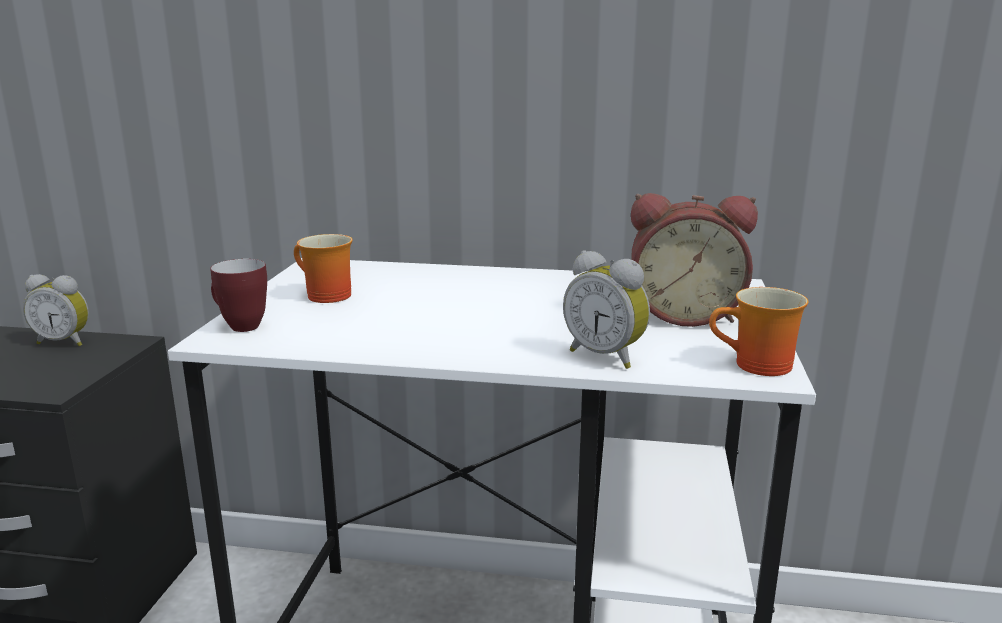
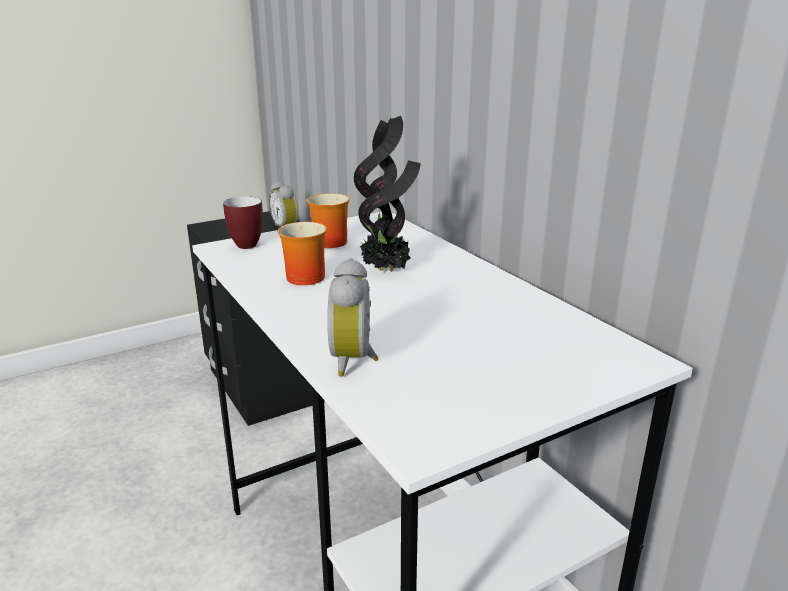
camera: 50 degrees right, 5 degrees up
(447, 297) = (387, 270): none -> potted plant
(684, 315) = (505, 362): alarm clock -> none
(757, 367) = (429, 433): mug -> mug (300, 277)

